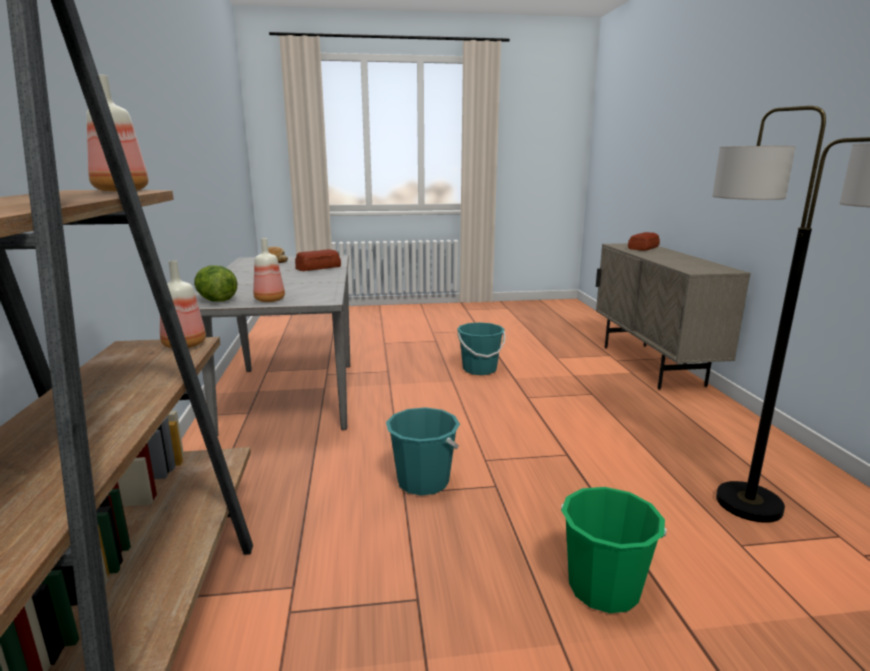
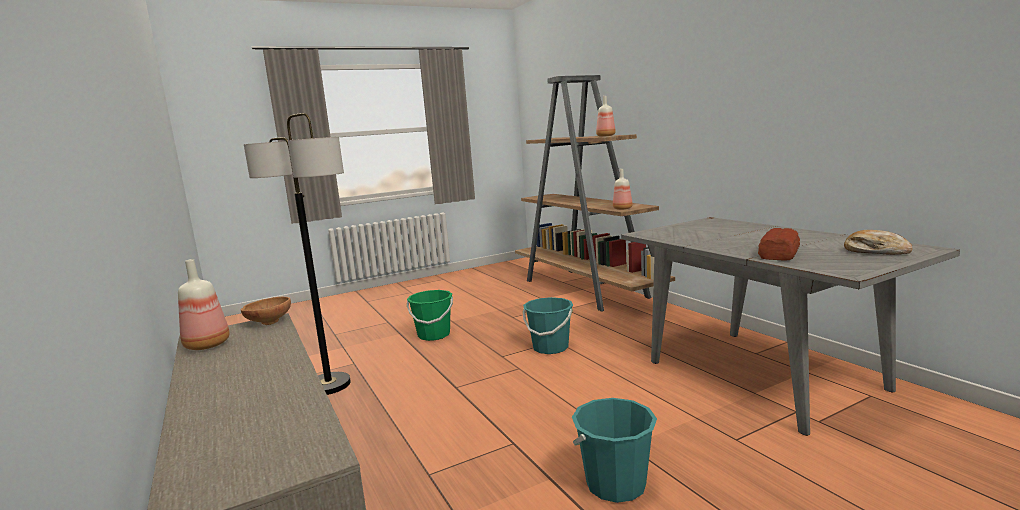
camera: 160 degrees right, 5 degrees down
(216, 300) = (711, 222): lettuce -> none
(269, 300) = (679, 227): bottle -> bottle (208, 345)
(642, 248) = (244, 436): bread -> none
(694, 271) = (268, 322): none -> brown bowl

